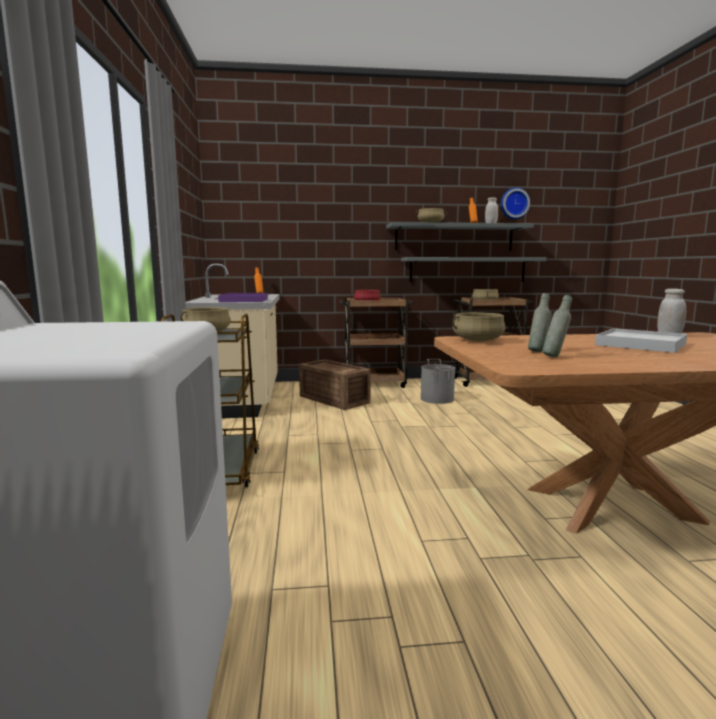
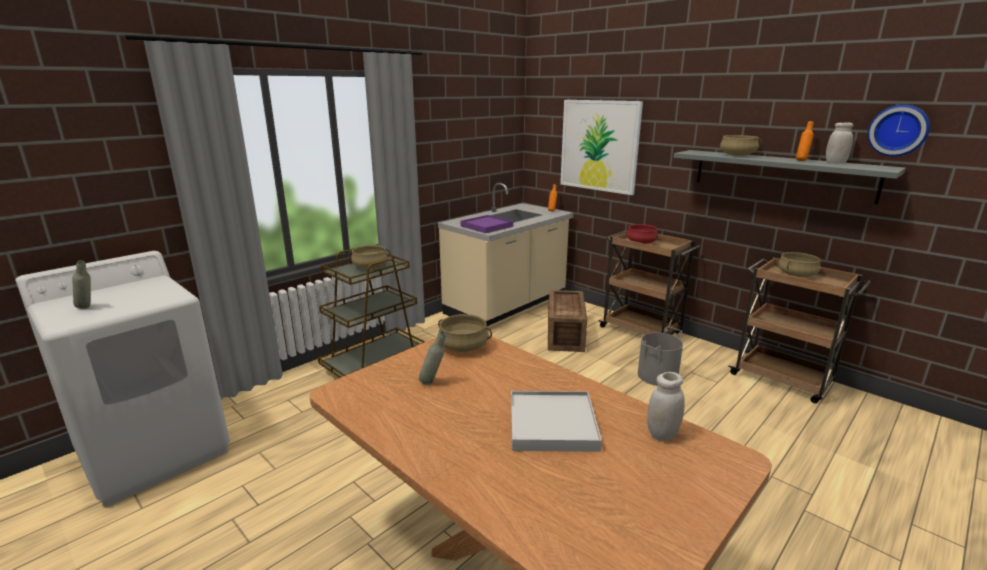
camera: 50 degrees right, 10 degrees up
(300, 227) = (599, 146): none -> picture
(467, 269) = (795, 221): grey shelf -> none
(555, 356) = (411, 395): grey bottle -> grey bottle (87, 308)

